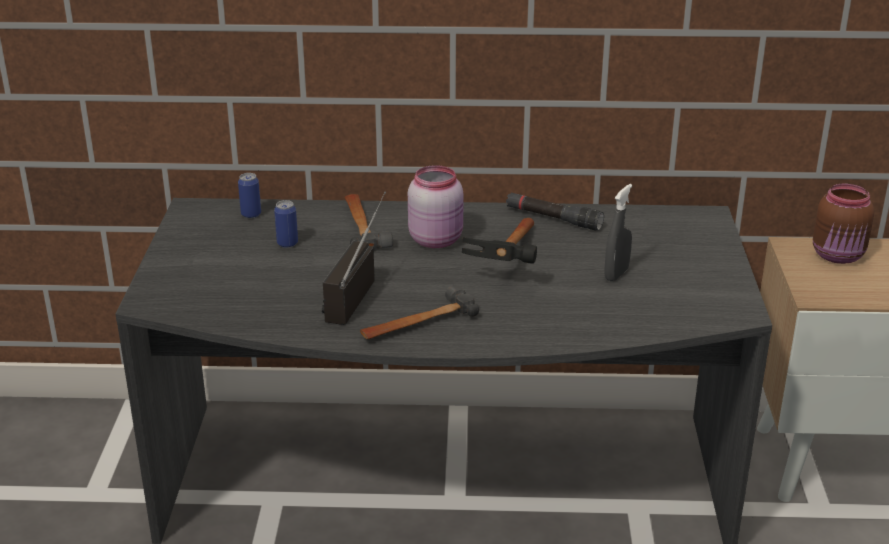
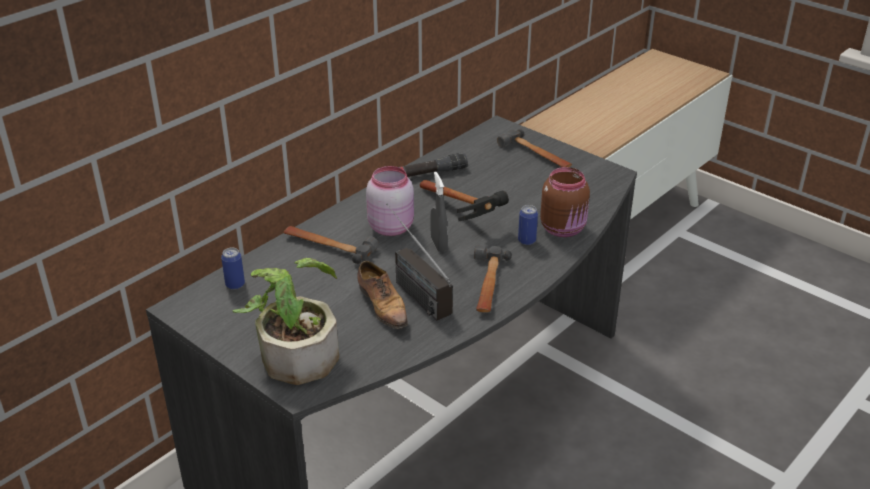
camera: 50 degrees left, 5 degrees up
(196, 278) = (295, 351): none -> potted plant
(287, 243) = (305, 288): can -> can (527, 240)
(311, 288) = (383, 306): none -> shoe
(616, 274) = (523, 188): grey spray bottle -> grey spray bottle (438, 244)
(691, 256) = (536, 155): none -> hammer
(838, 256) = (567, 119): brown jar -> brown jar (564, 229)

